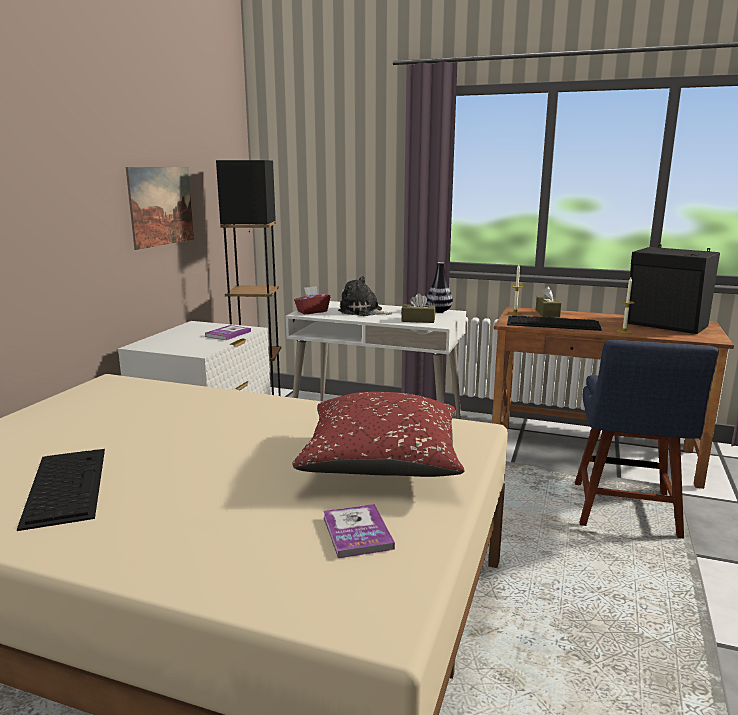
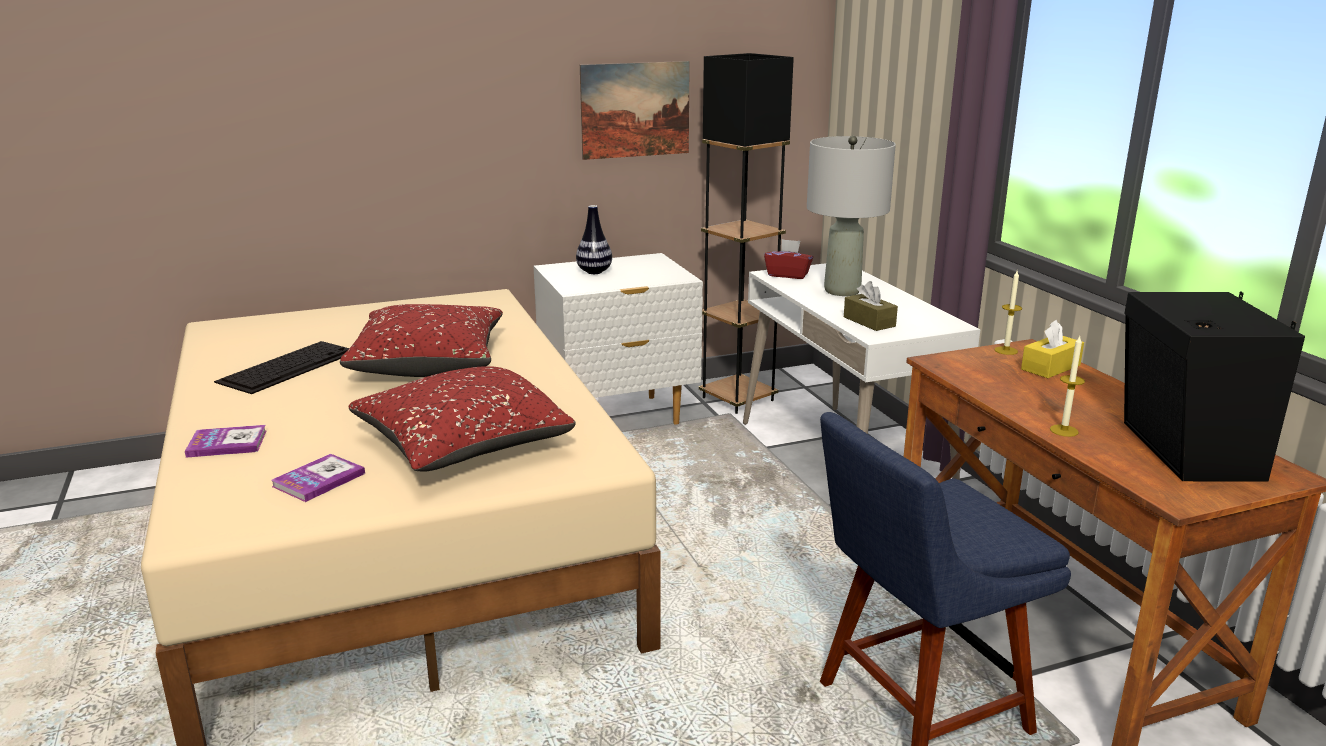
camera: 50 degrees right, 5 degrees up
(195, 433) = (429, 363): none -> red pillow
(228, 334) = (648, 277): book -> book (227, 443)
(362, 312) = (842, 291): plush toy -> grey table lamp
(439, 311) = (938, 318): vase -> vase (594, 272)
(547, 313) = (1050, 367): brown tissue box -> yellow tissue box
(552, 323) = (998, 382): keyboard -> none

